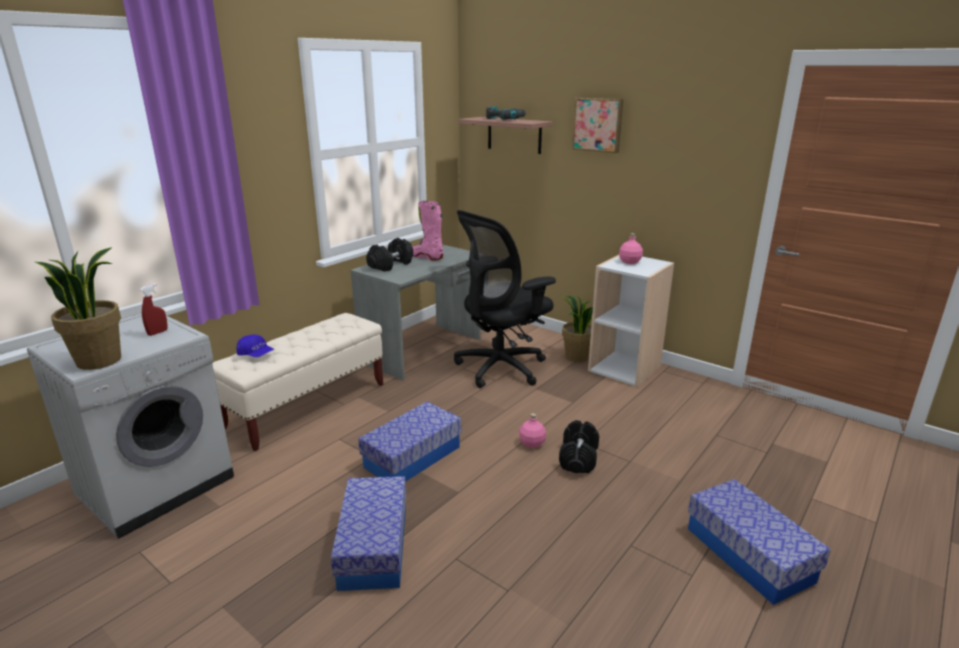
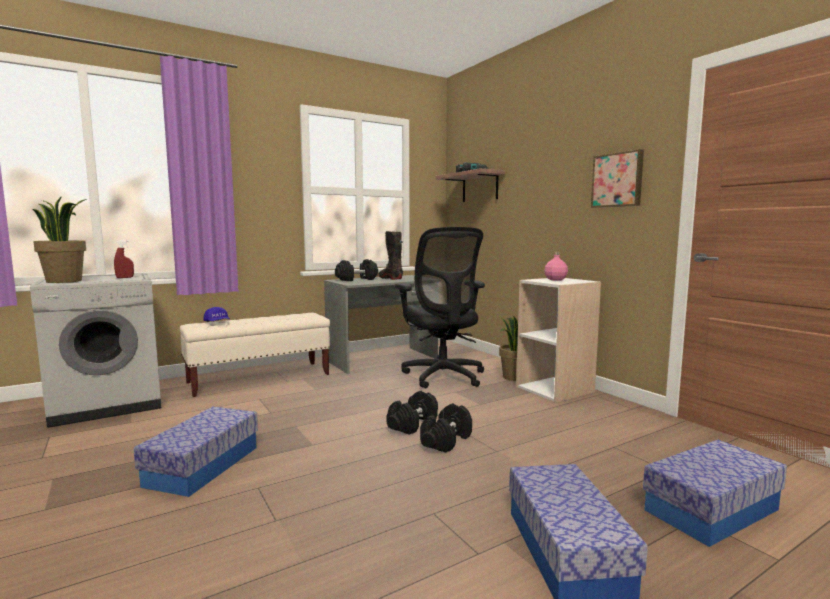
camera: 20 degrees right, 15 degrees down
(412, 457) = (301, 417): storage box -> storage box (711, 509)
(425, 257) = (390, 278): pink boot -> black boot
(503, 365) = (440, 375): black office chair -> black office chair turned 90 degrees counterclockwise
(532, 443) = (413, 424): pink bottle -> black dumbbell
(598, 124) = (538, 165): picture -> picture (618, 180)

